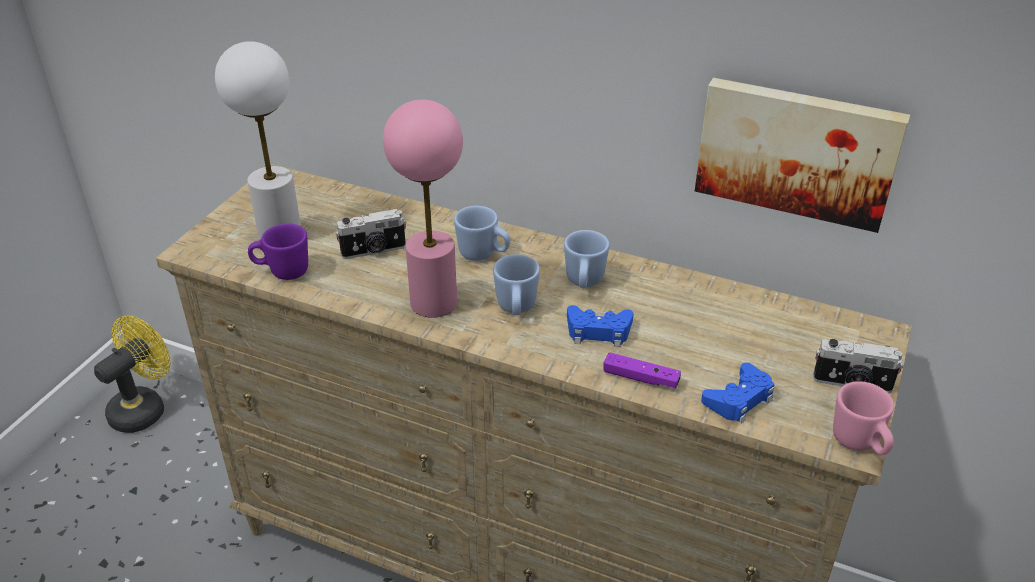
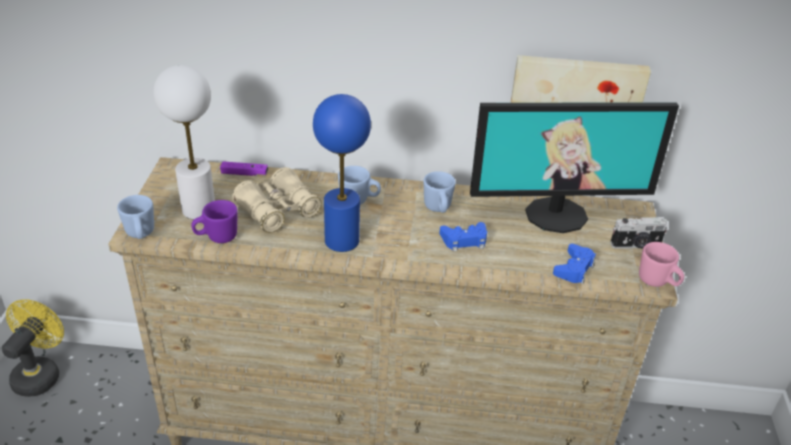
camera: 20 degrees left, 0 degrees up
(374, 251) = (278, 211): camera -> beige binoculars
(434, 303) = (342, 241): pink table lamp -> blue table lamp
(516, 309) = (402, 235): blue mug -> blue mug (140, 235)
(641, 378) = (507, 266): purple game controller -> purple game controller (244, 173)
(751, 318) = (556, 214): none -> monitor

